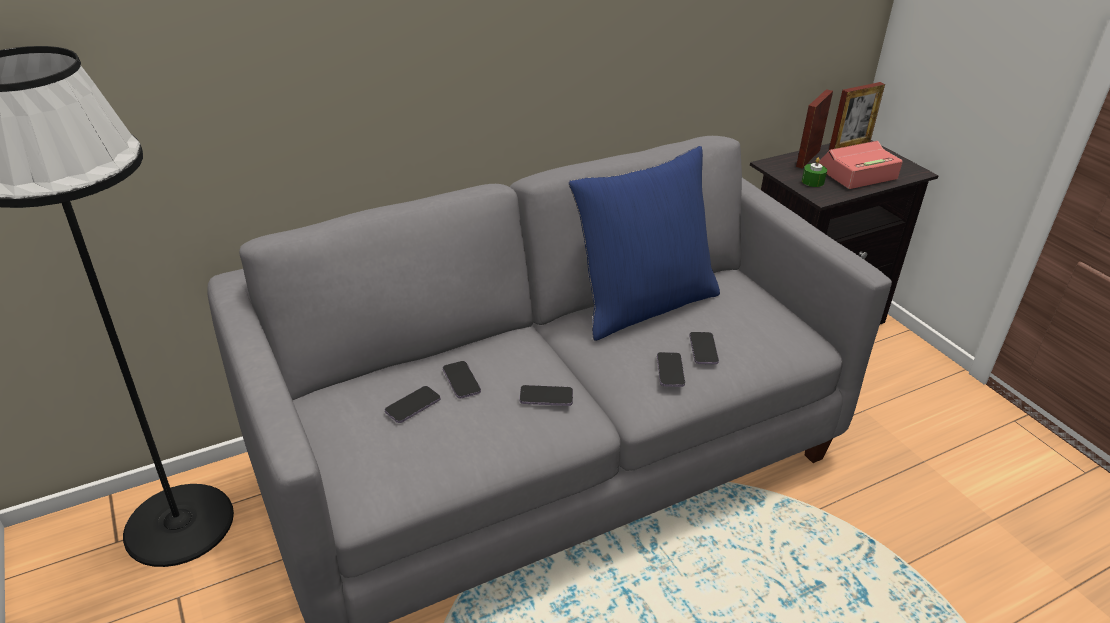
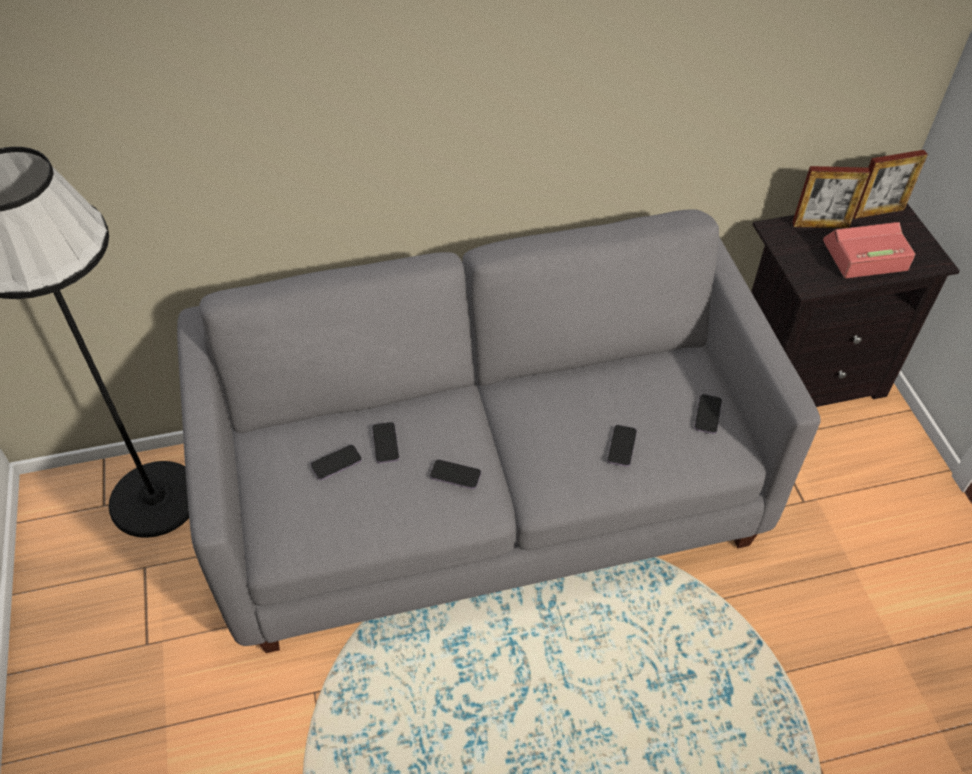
camera: 15 degrees right, 15 degrees up
(643, 304) = (584, 380): blue pillow -> none
(670, 371) = (580, 466): phone -> phone (707, 415)
(808, 158) = (820, 225): picture frame -> picture frame turned 135 degrees counterclockwise
(812, 181) = (809, 261): green candle -> none

